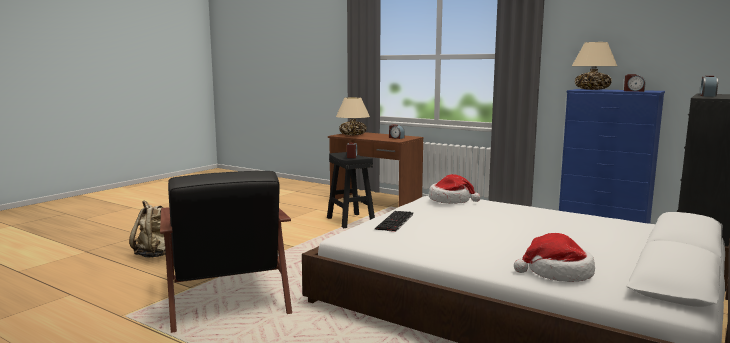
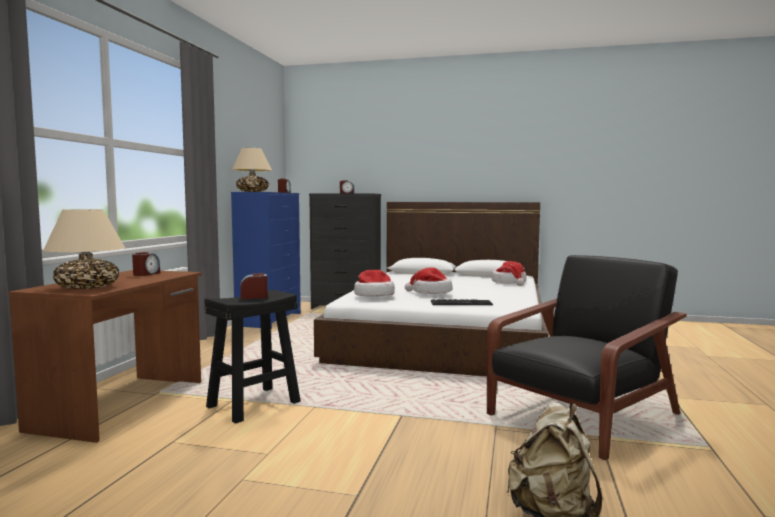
camera: 110 degrees left, 5 degrees down
(459, 218) = (431, 292): none -> hat

